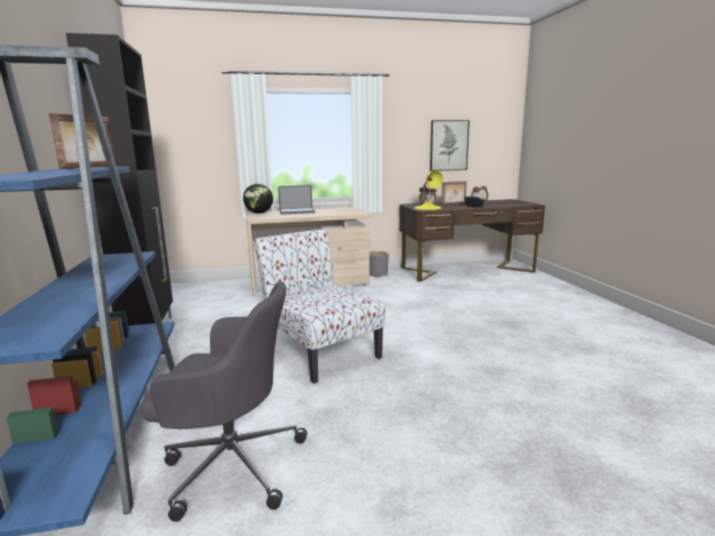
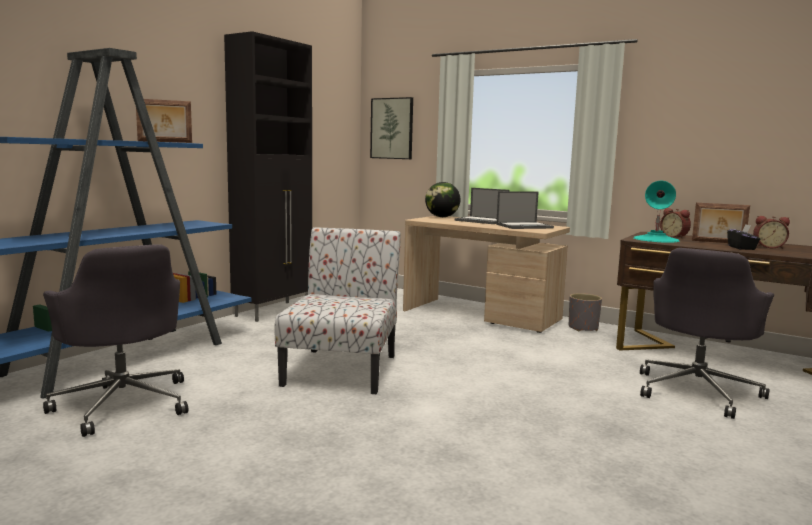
camera: 45 degrees right, 5 degrees down
(337, 211) = (524, 226): none -> laptop
(428, 207) = (656, 239): yellow table lamp -> turquoise table lamp
(448, 145) = (744, 145): picture -> picture (392, 128)
(491, 291) = (697, 391): none -> grey office chair

